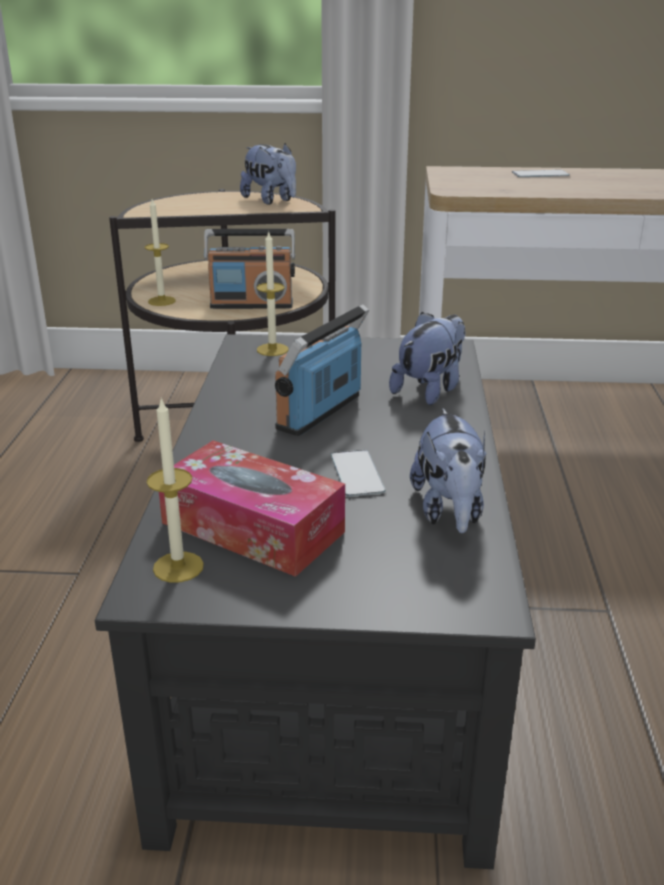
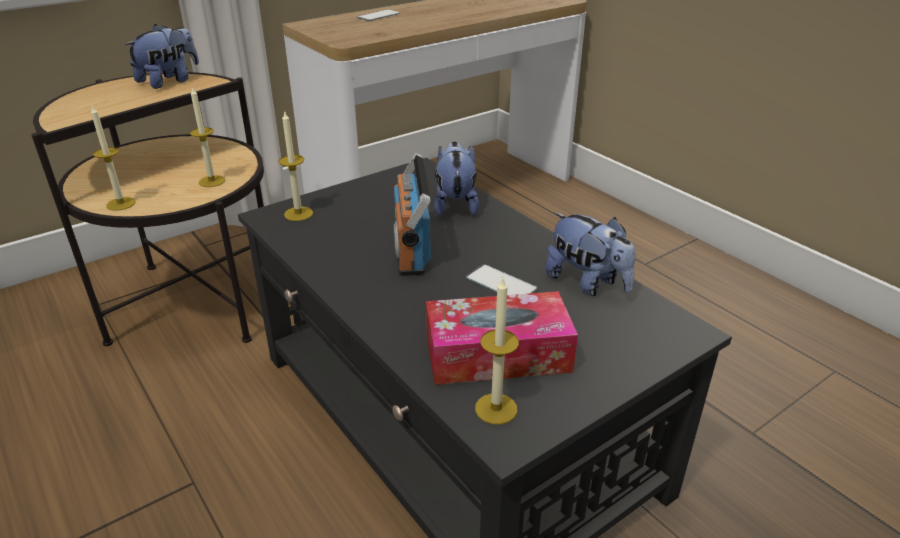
camera: 40 degrees left, 5 degrees up
(251, 304) = (212, 181): radio -> candle
(271, 200) = (169, 81): plush toy -> plush toy turned 60 degrees counterclockwise

